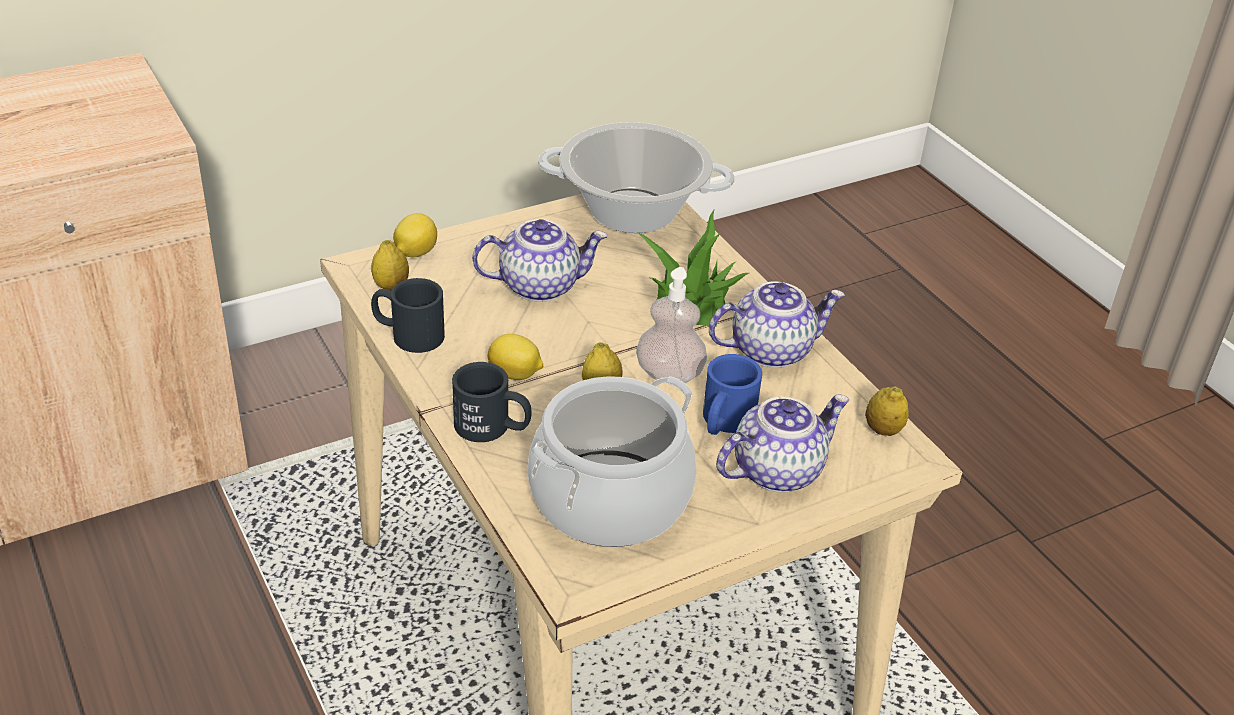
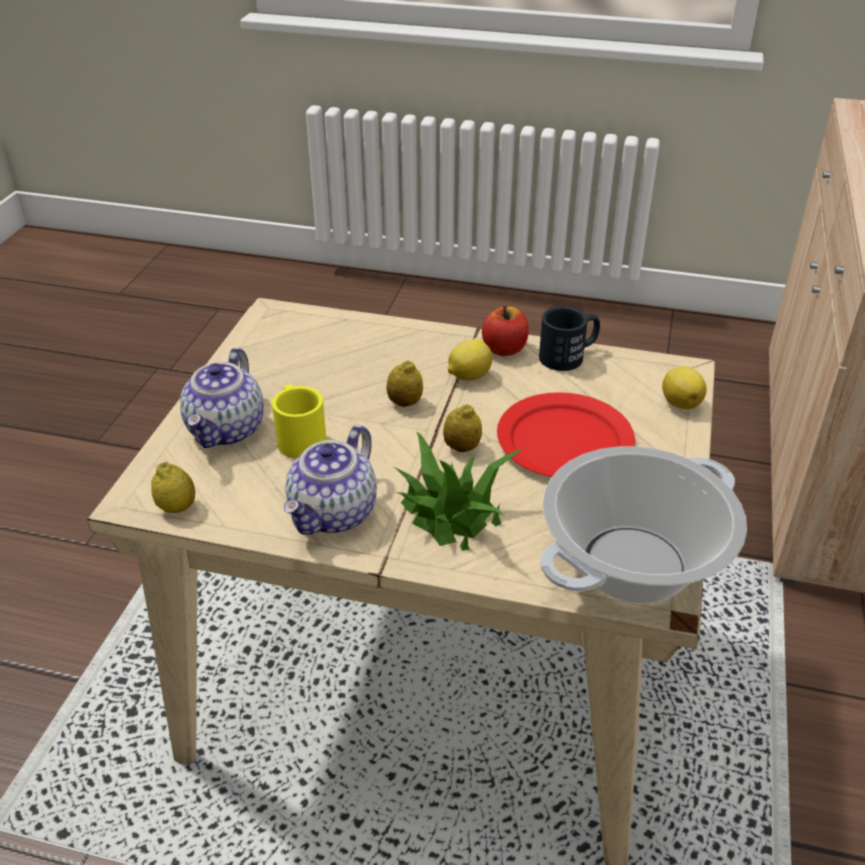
camera: 135 degrees right, 0 degrees up
(391, 286) = (640, 373): lemon -> lemon (462, 447)
(442, 376) = (504, 349): none -> apple
(493, 427) = (428, 344): black mug -> none
(540, 285) = (566, 441): teapot -> red plate
(610, 499) = (307, 354): cooking pot -> none
(669, 374) = (379, 442): soap dispenser -> none
(724, 422) = (299, 436): blue mug -> yellow mug

